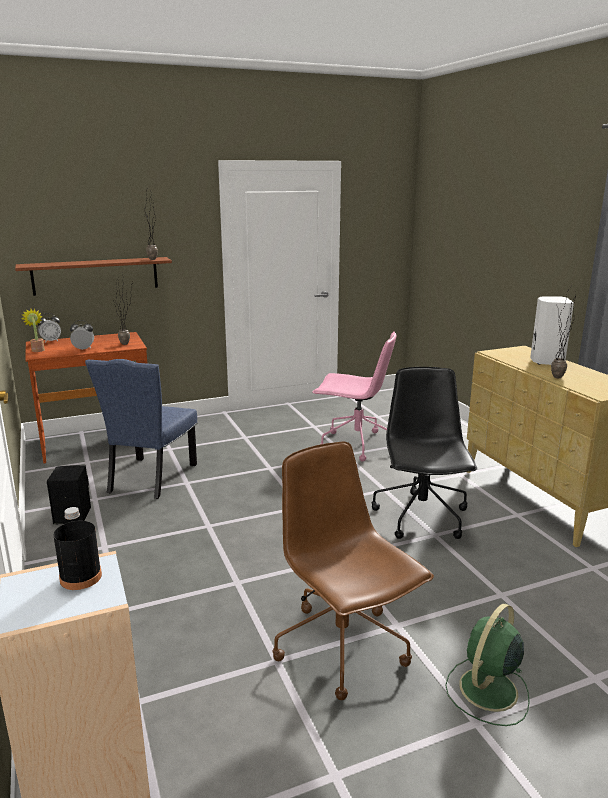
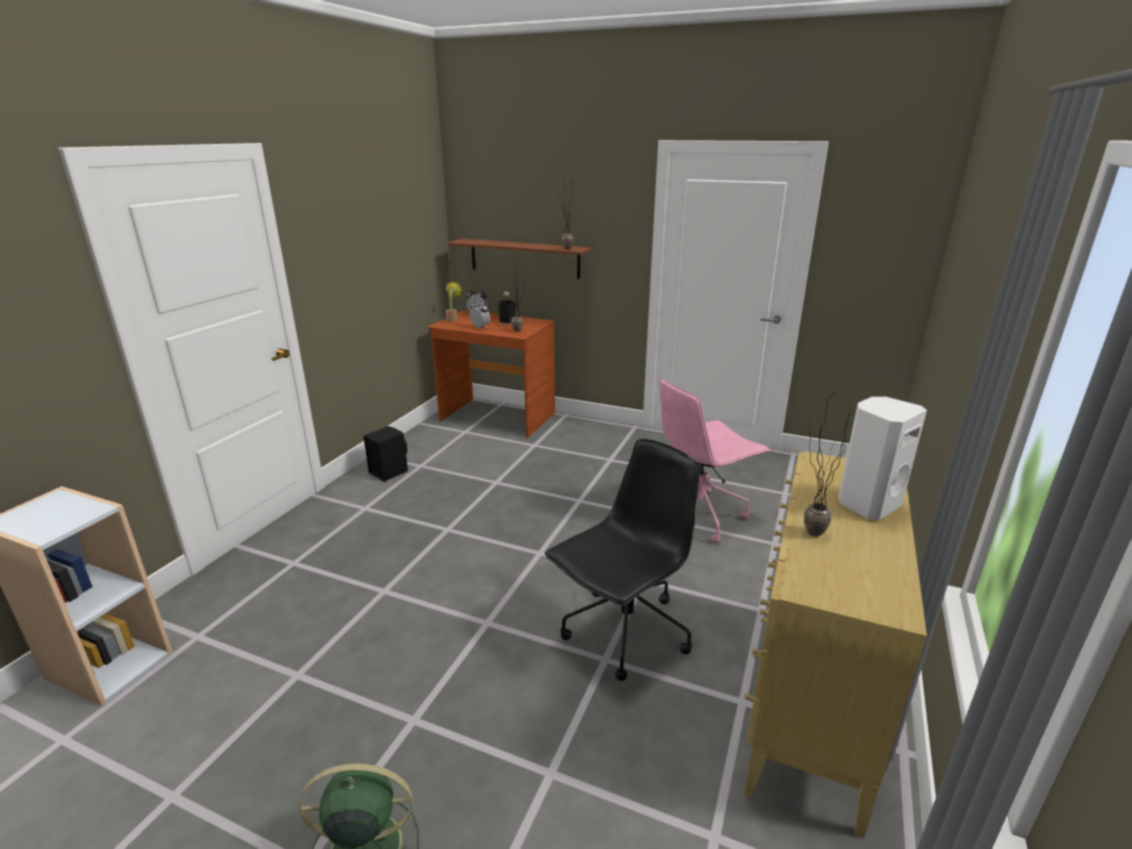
camera: 45 degrees right, 5 degrees up
(81, 577) = (72, 512): black bottle -> black bottle (507, 324)
(151, 477) = (482, 464): blue chair -> none
(345, 652) = (342, 708): brown office chair -> none
(353, 444) = (699, 514): pink office chair -> pink office chair turned 90 degrees clockwise

